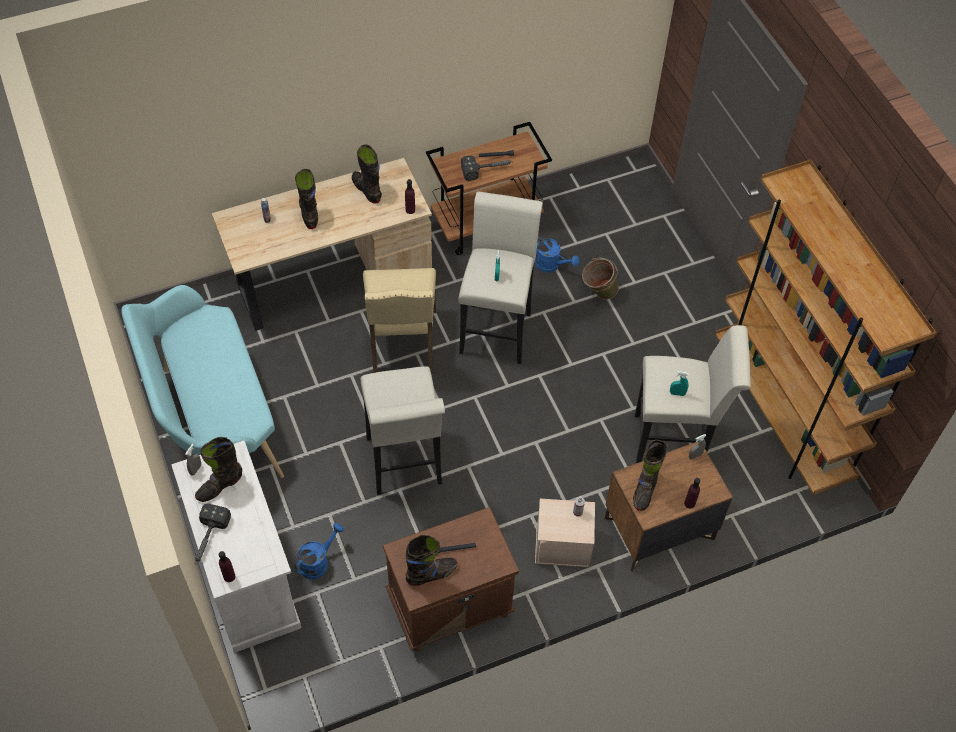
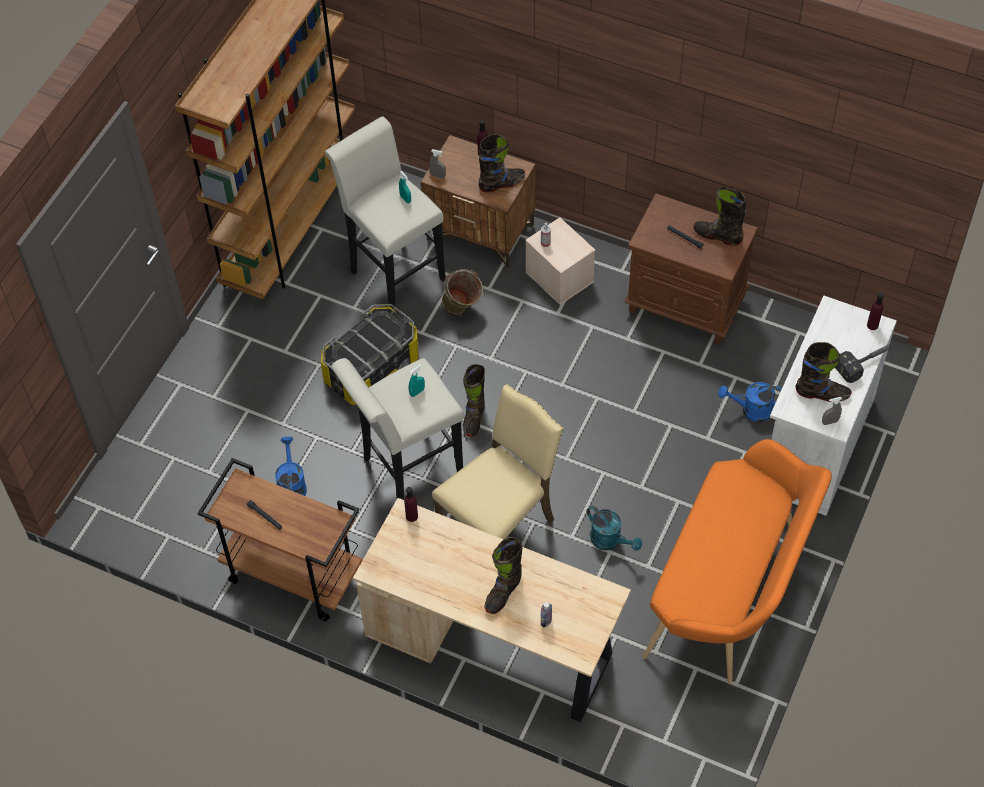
camera: 130 degrees left, 0 degrees up
(214, 422) = (730, 594): turquoise bench -> orange bench
(324, 391) = (610, 541): none -> turquoise watering can
(367, 190) = (425, 571): black boot -> black boot (474, 417)
(405, 466) = (610, 424): white stool -> none
(487, 170) = (291, 509): hammer -> none
(598, 293) = (288, 427): green bucket -> green bucket (462, 309)
(599, 369) = (371, 368): none -> storage box

